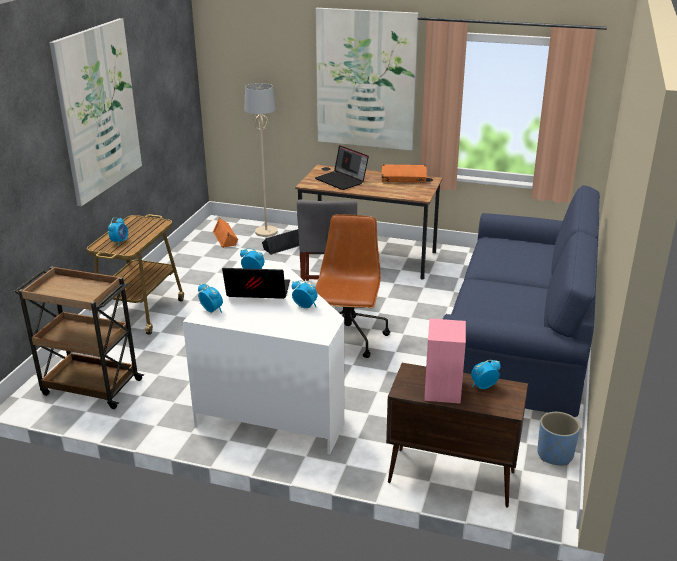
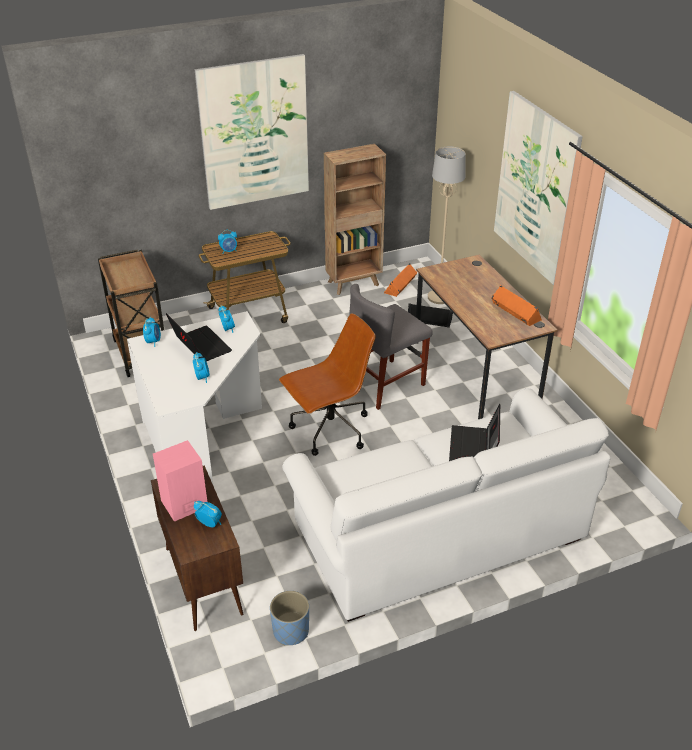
camera: 50 degrees right, 10 degrees up
(188, 252) = (354, 283): none -> brown bookcase
(342, 180) = (464, 283): laptop -> laptop (474, 448)
(518, 345) = (438, 534): blue sofa -> white sofa

